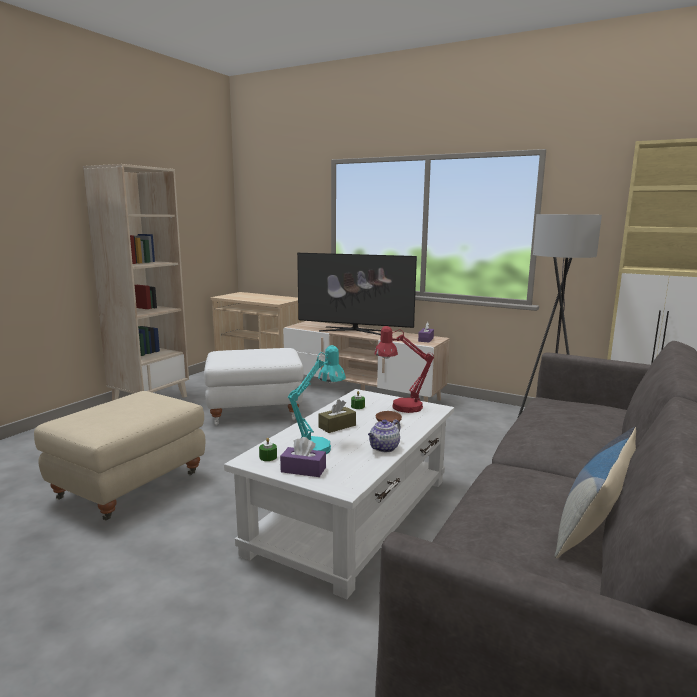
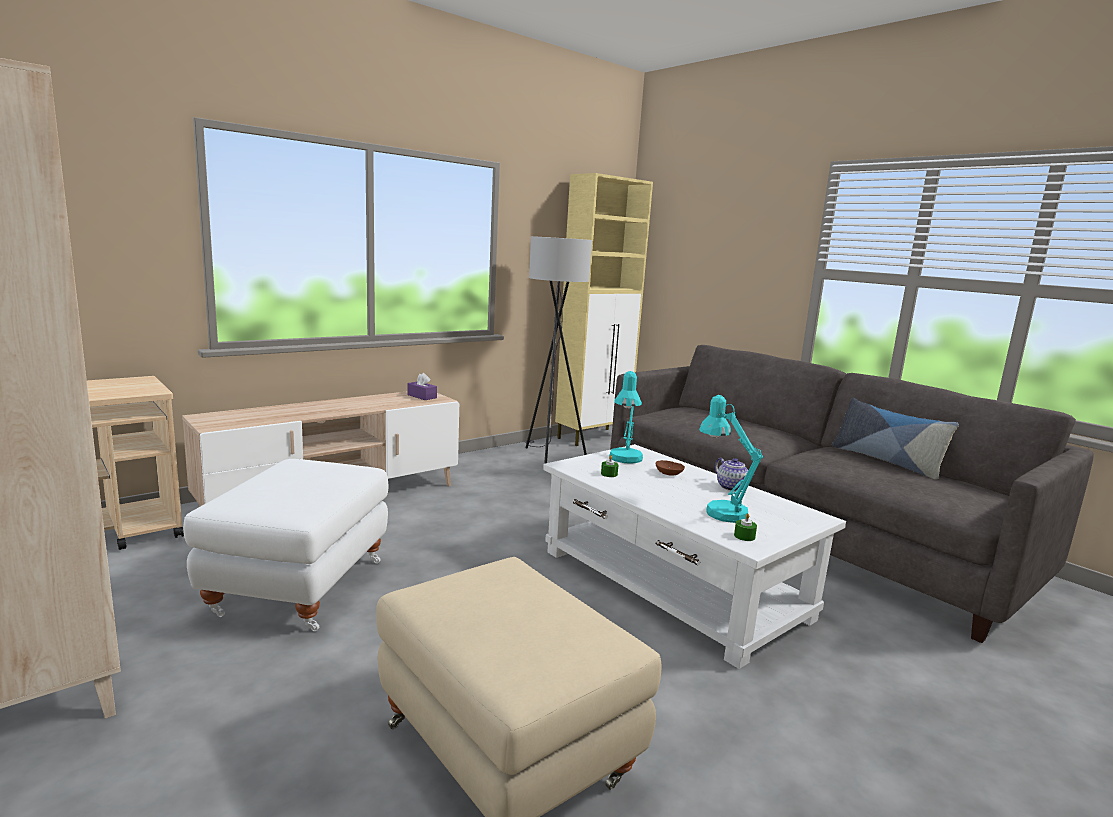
camera: 70 degrees left, 0 degrees up
(303, 470) = (779, 526): purple tissue box -> none
(337, 426) = (666, 493): brown tissue box -> none
(354, 331) = (317, 409): television -> none
(400, 407) = (624, 460): red table lamp -> turquoise table lamp

